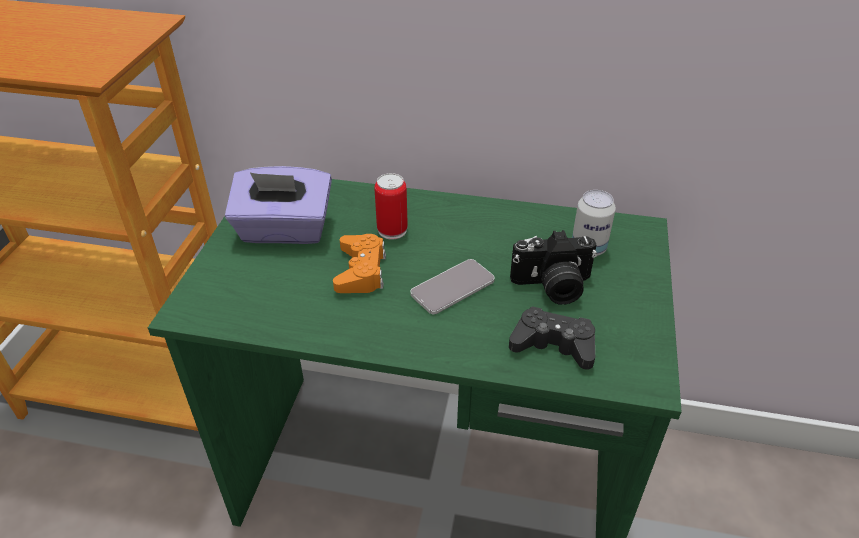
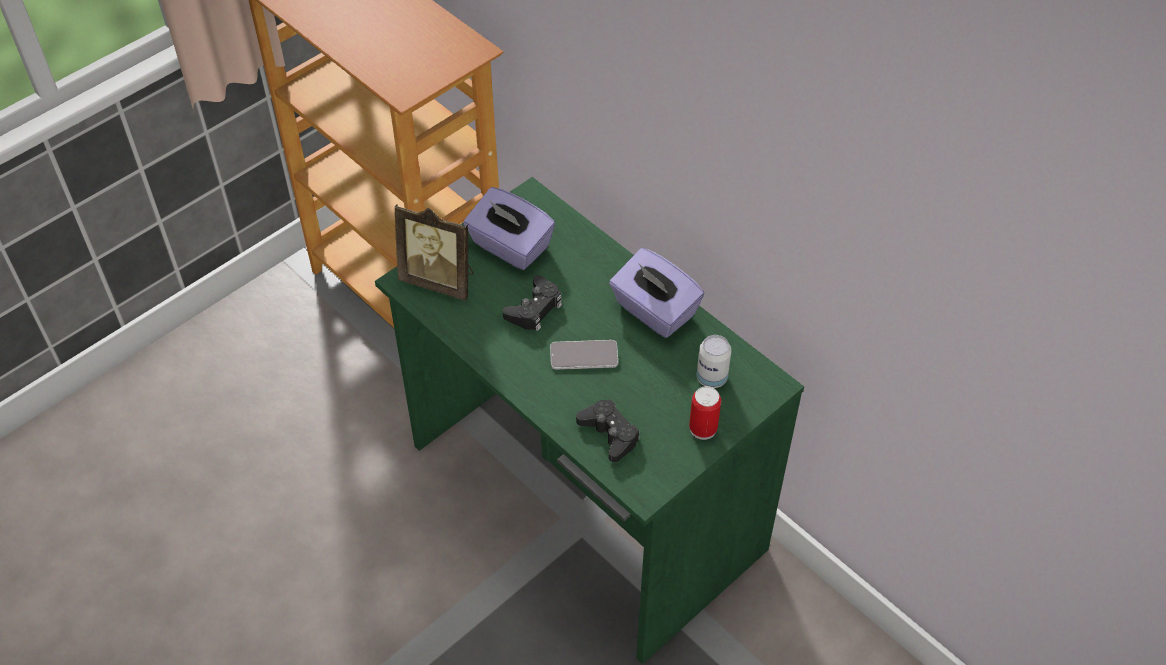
camera: 35 degrees right, 10 degrees up
(230, 291) = (440, 280): none -> picture frame
(361, 271) = (534, 309): orange game controller -> black game controller
(392, 230) = (584, 286): can -> can (703, 428)
(478, 221) = (654, 311): none -> purple tissue box
(552, 287) = (653, 393): camera -> none

